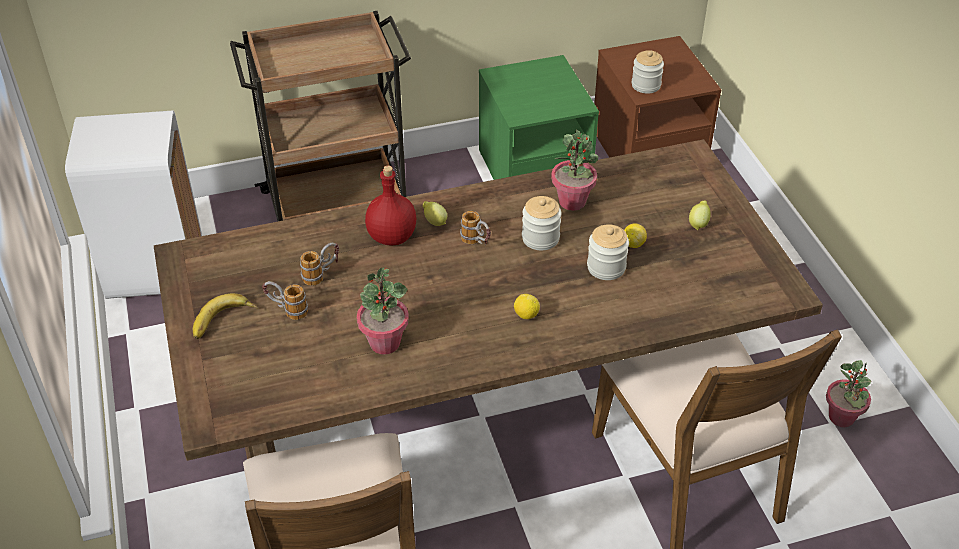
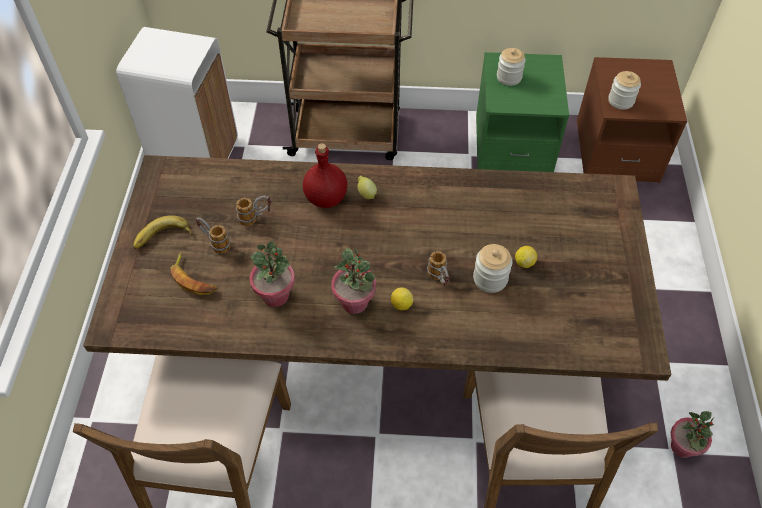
camera: 20 degrees right, 10 degrees up
(281, 351) = (193, 279): none -> banana
(477, 243) = (392, 223): mug -> mug (439, 279)
(540, 238) = (446, 234): jar -> jar (509, 77)
(572, 201) = (490, 206): potted plant -> potted plant (355, 302)
(698, 224) = (591, 259): lemon -> none

